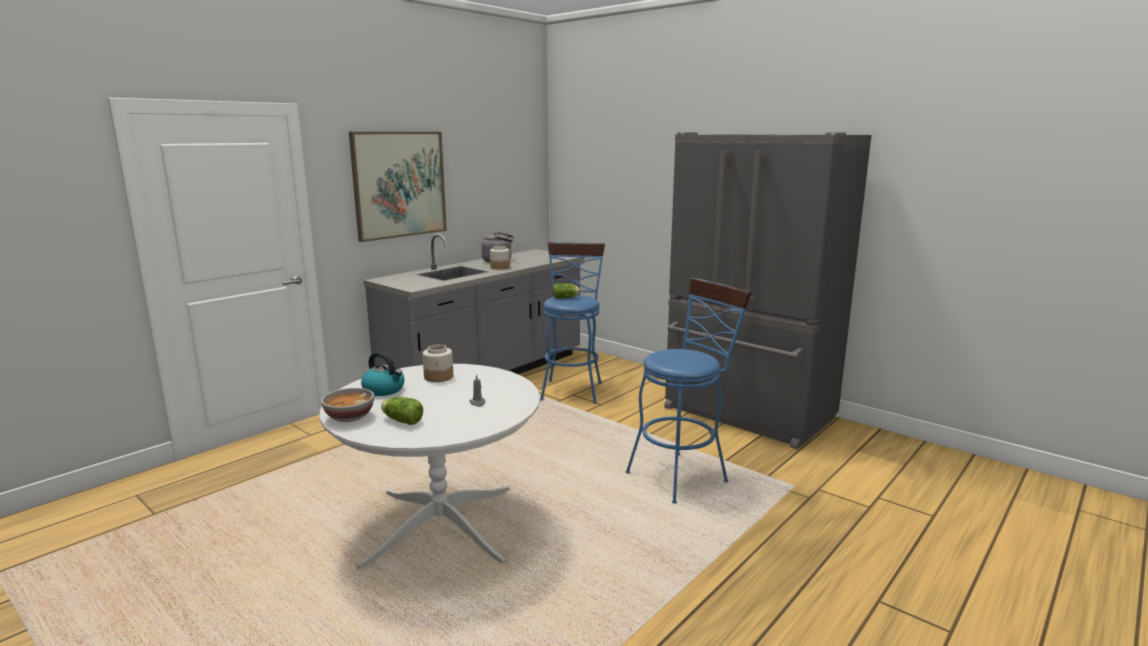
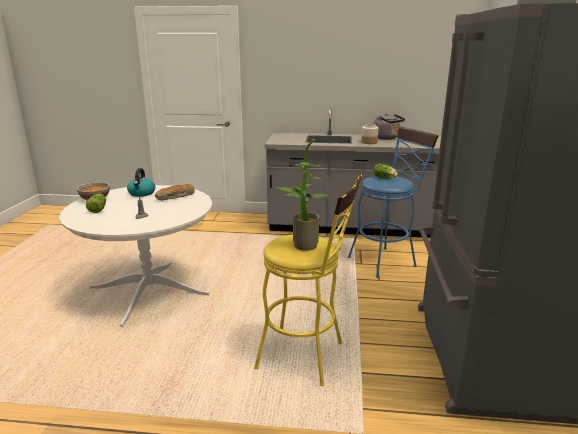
camera: 55 degrees right, 5 degrees up
(399, 184) = (311, 66): picture -> none
(439, 377) = (176, 197): jar -> bread
(682, 474) = (307, 357): blue stool -> yellow stool
(687, 357) = (302, 246): none -> potted plant

